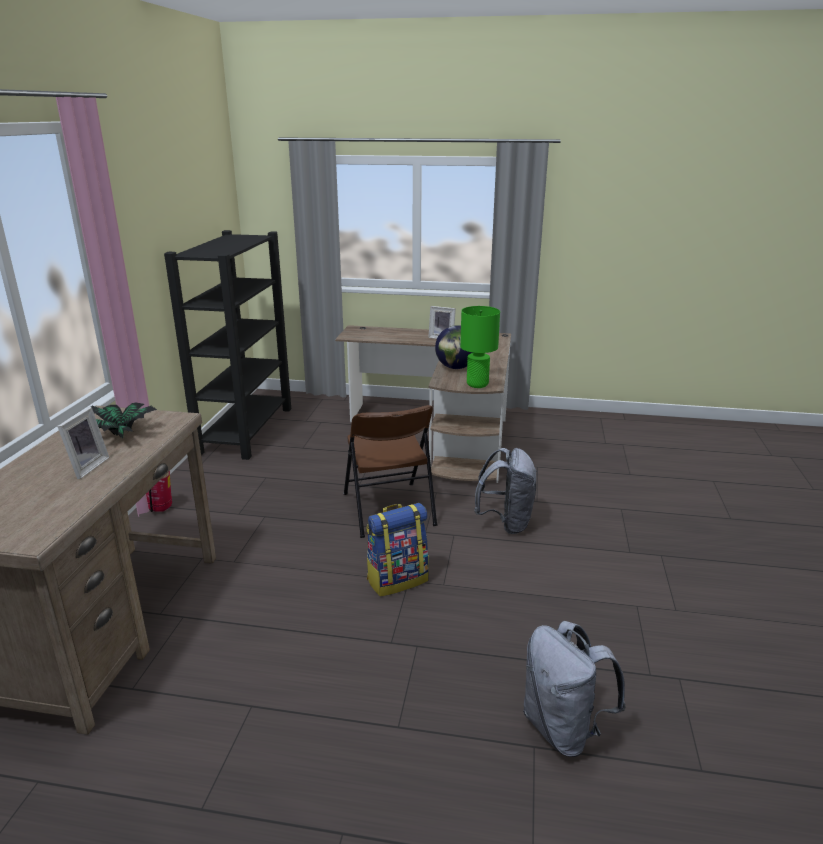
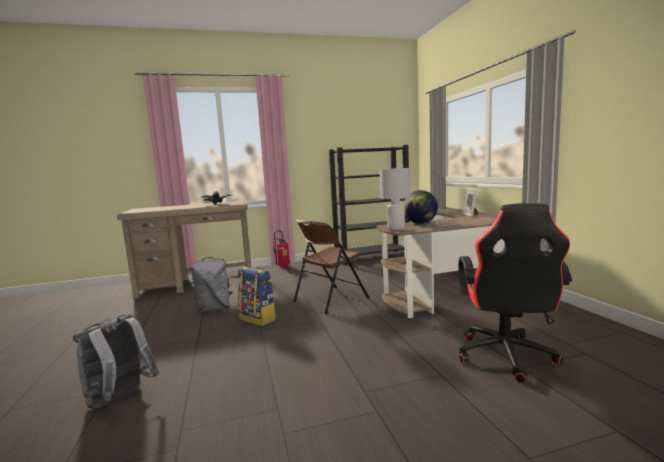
camera: 65 degrees right, 15 degrees down
(86, 467) = (186, 207): picture frame -> none
(477, 386) = (396, 230): green table lamp -> grey table lamp
(506, 523) = (354, 332): grey backpack -> grey backpack (214, 308)
(614, 474) = (505, 360): none -> black office chair

